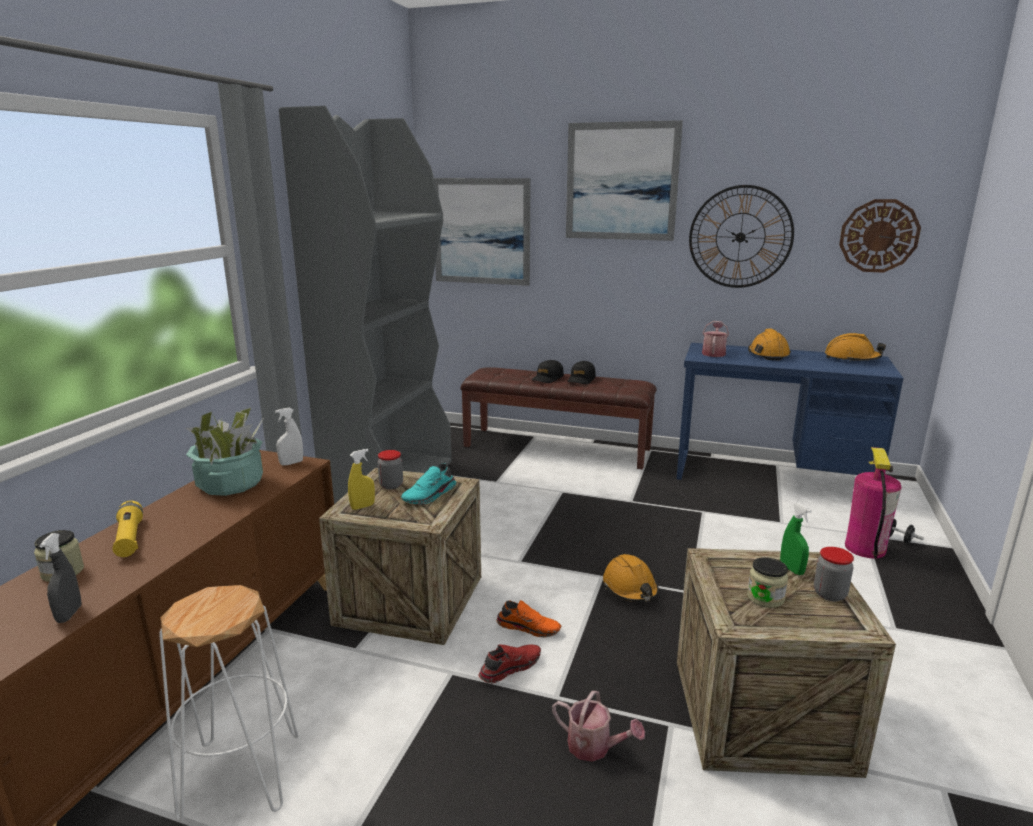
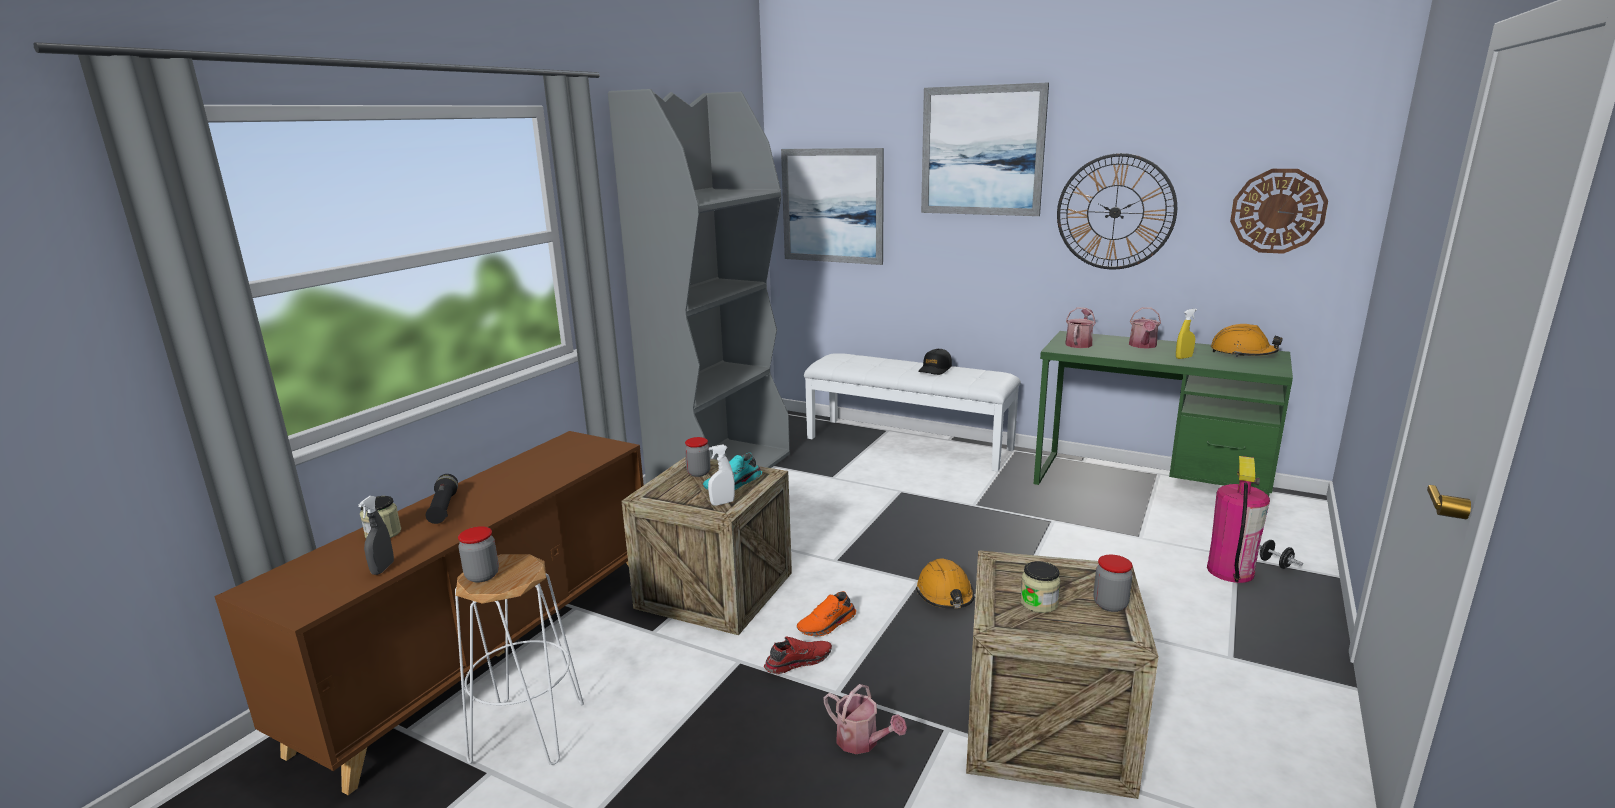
camera: 10 degrees right, 0 degrees up
(129, 538) = (443, 508): yellow flashlight -> black flashlight
(191, 614) = (482, 576): none -> jar
(231, 484) = (542, 463): potted plant -> none
(291, 463) = (602, 446): white spray bottle -> white spray bottle (722, 503)
(362, 507) = (665, 492): yellow spray bottle -> yellow spray bottle (1183, 357)
(529, 627) = (827, 625): orange shoe -> orange shoe turned 120 degrees clockwise
(547, 378) = (898, 367): black cap -> none
(557, 447) = (909, 443): brown bench -> white bench
(768, 354) = (1143, 346): orange hard hat -> watering can
(772, 476) = (1147, 485): blue desk -> green desk
(791, 569) = (1080, 578): green spray bottle -> none

